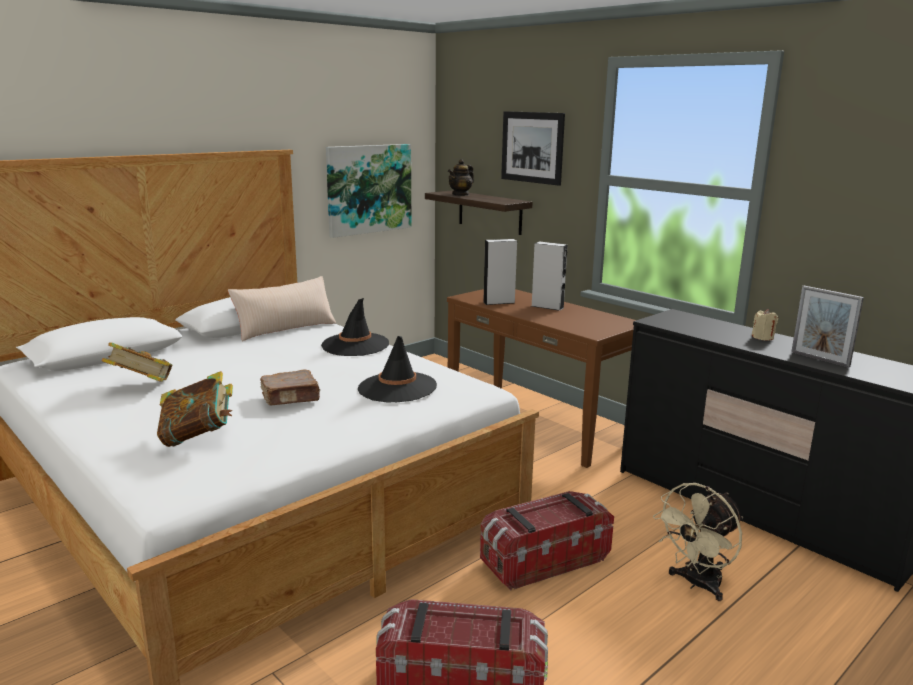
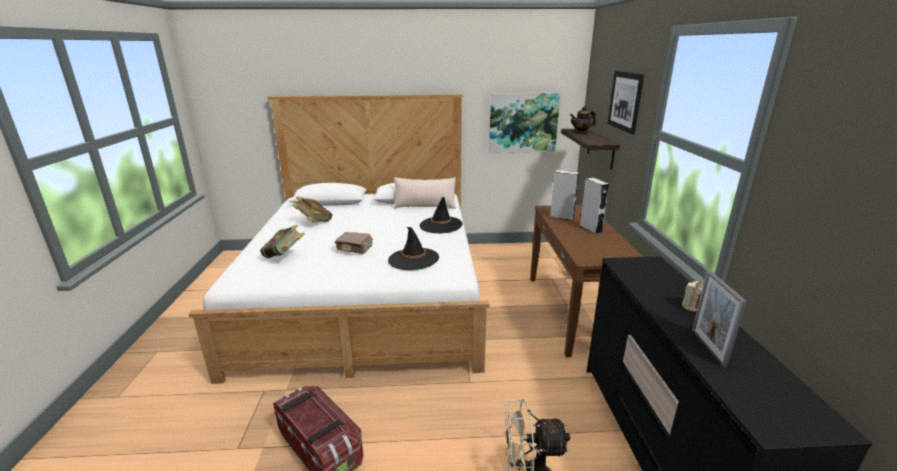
camera: 40 degrees right, 5 degrees up
(543, 560) = (453, 405): storage box -> none

